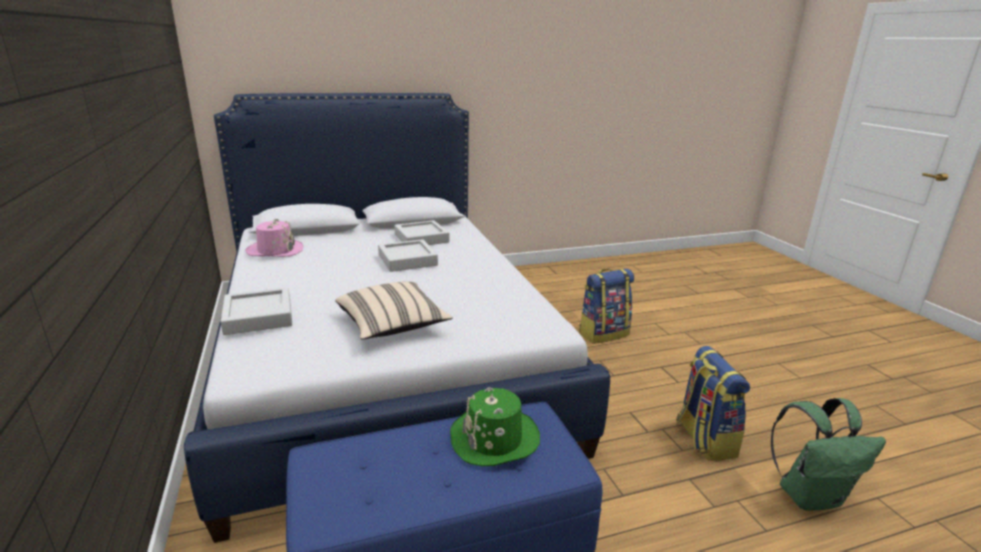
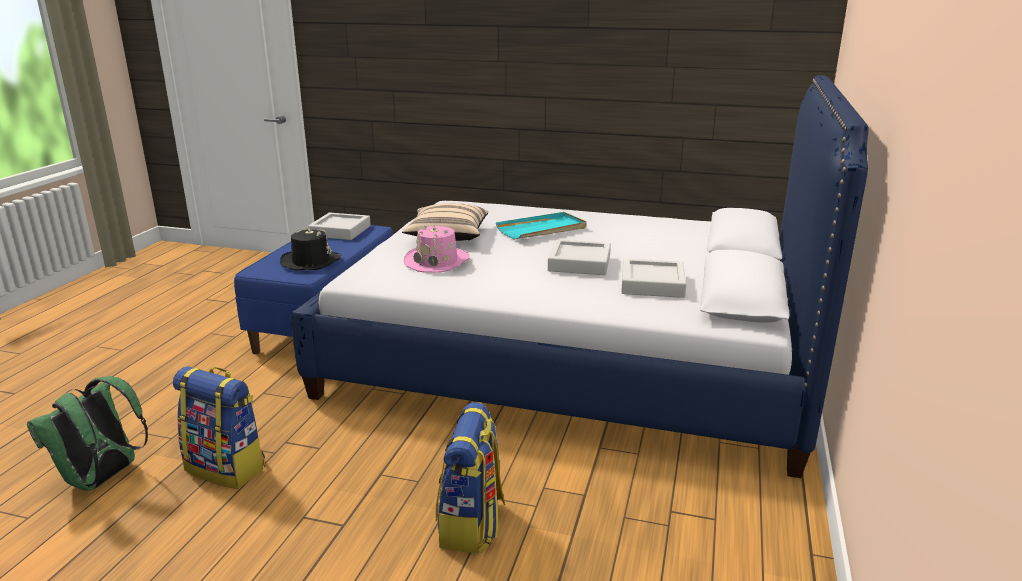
camera: 125 degrees right, 0 degrees up
(258, 316) = (515, 208): grey tray -> grey tray (340, 231)
(275, 250) = (668, 226): pink hat -> pink hat (437, 262)
(333, 287) = (542, 229): none -> turquoise tray
(494, 439) = (310, 262): green hat -> black hat

